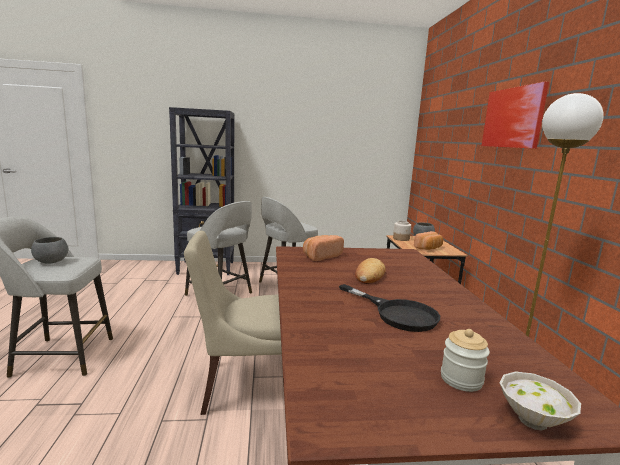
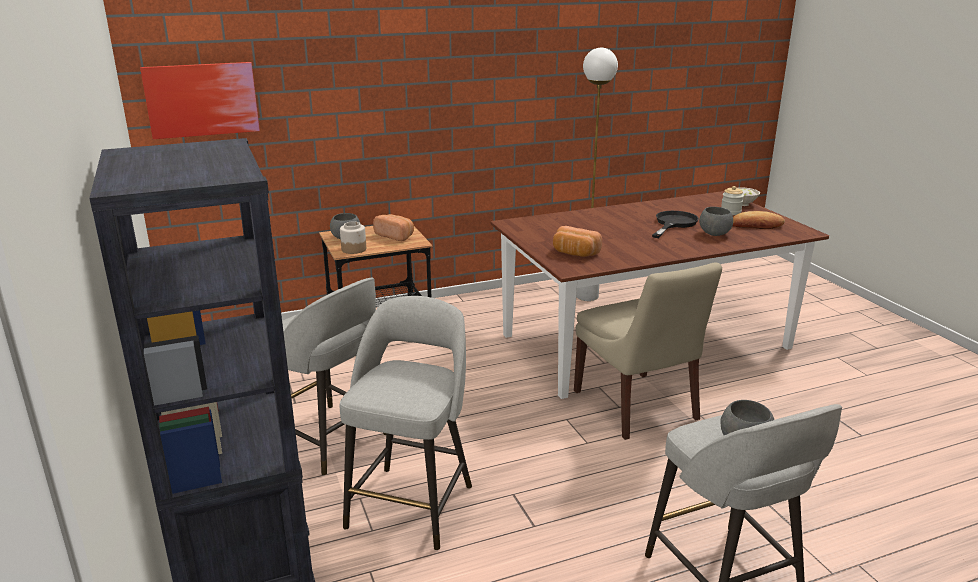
camera: 105 degrees left, 10 degrees up
(345, 326) = (714, 234): none -> grey bowl
(369, 275) = (607, 233): bread -> bread (756, 225)
(513, 118) = (430, 53): picture -> picture (202, 99)

